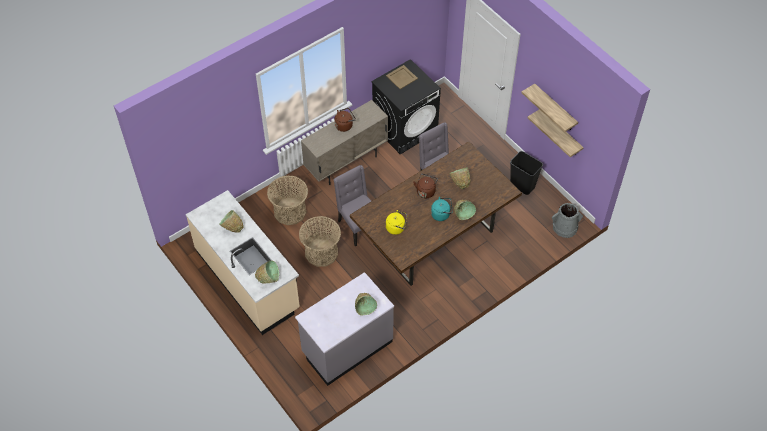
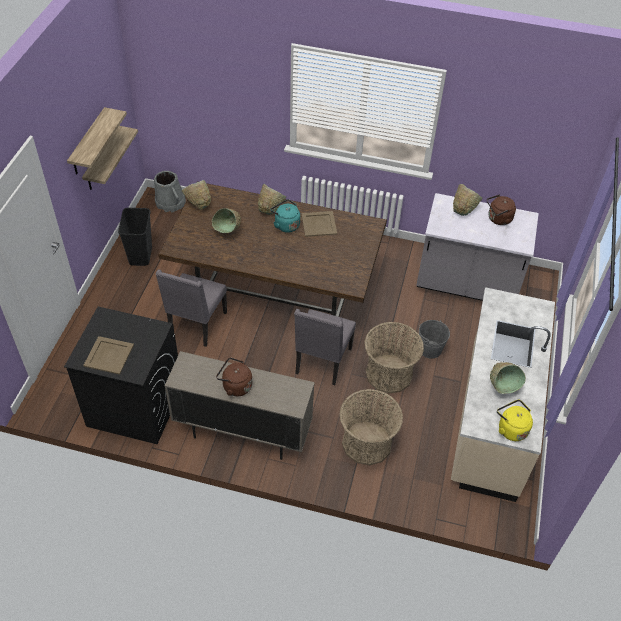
camera: 130 degrees left, 5 degrees down
(268, 279) = (519, 308): green bowl -> green bowl (198, 203)
(318, 286) = (430, 349): none -> grey bucket
(396, 228) = (339, 250): yellow kettle -> yellow kettle (511, 428)
(426, 191) = (267, 252): brown kettle -> brown kettle (498, 219)
(427, 232) = (319, 224): none -> beige tray

